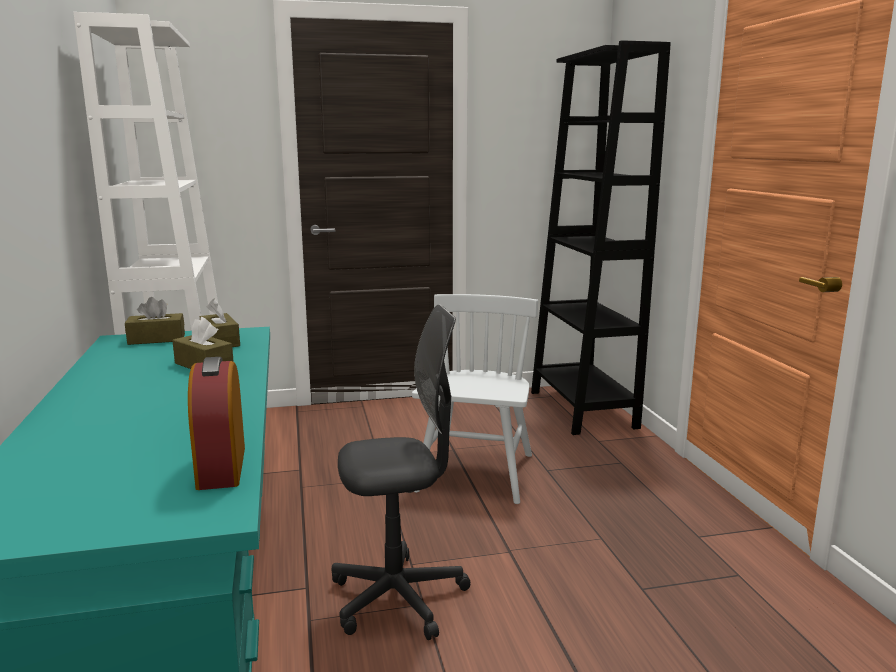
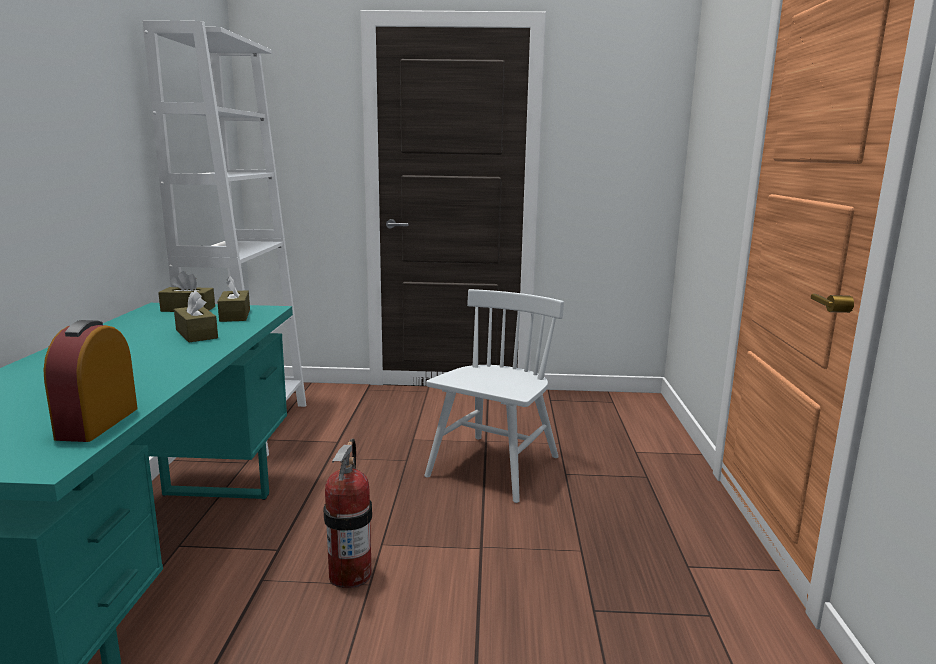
camera: 15 degrees right, 0 degrees up
(398, 598) = (350, 574): grey office chair -> fire extinguisher
(582, 409) = (637, 418): black bookcase -> none

